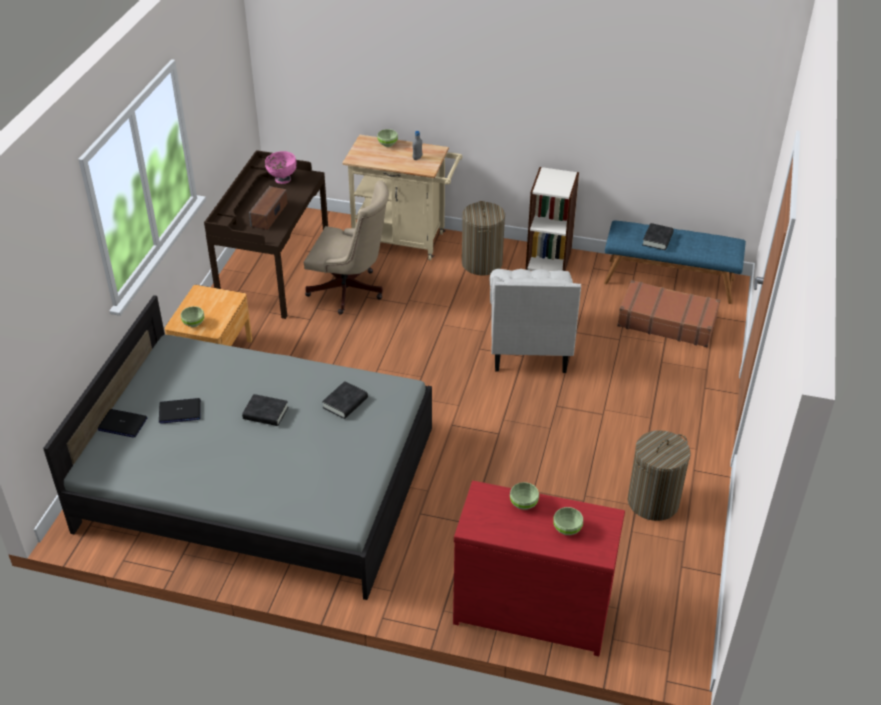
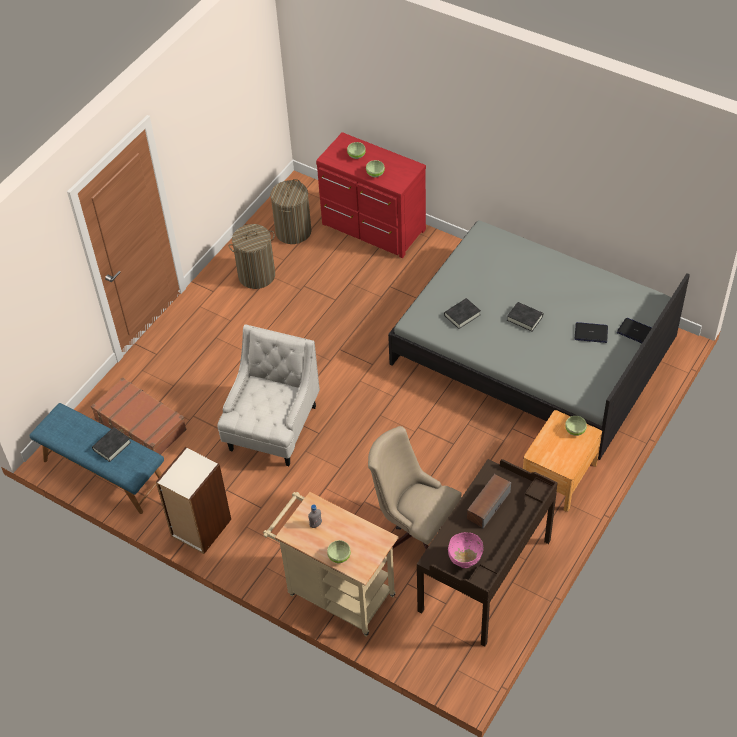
camera: 160 degrees left, 10 degrees up
(482, 263) = (269, 539): laundry basket -> laundry basket (293, 231)

